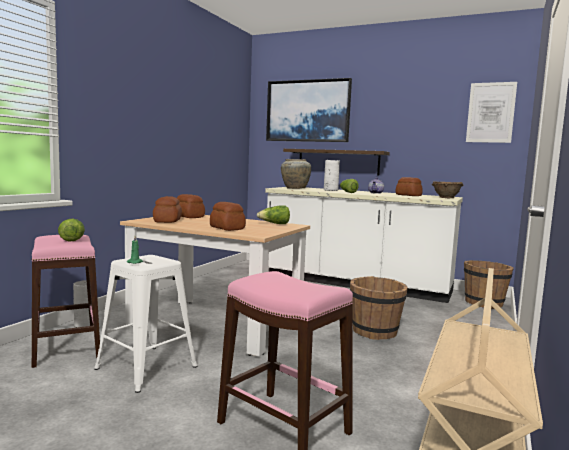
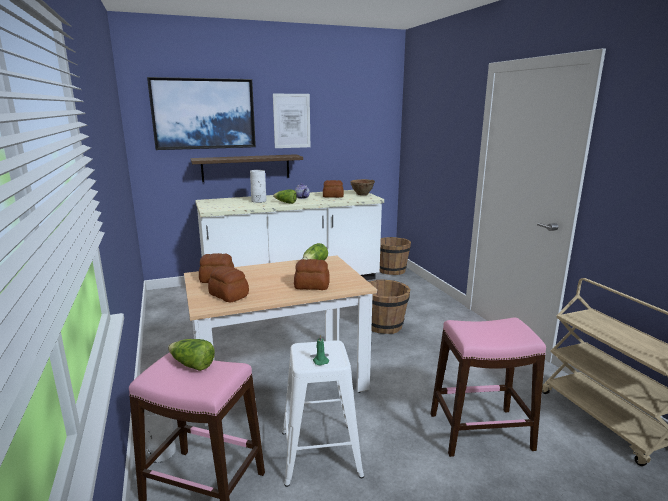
camera: 45 degrees left, 10 degrees up
(294, 188) = (222, 205): beige vase -> none
(490, 112) = (375, 116): picture -> picture (291, 121)

